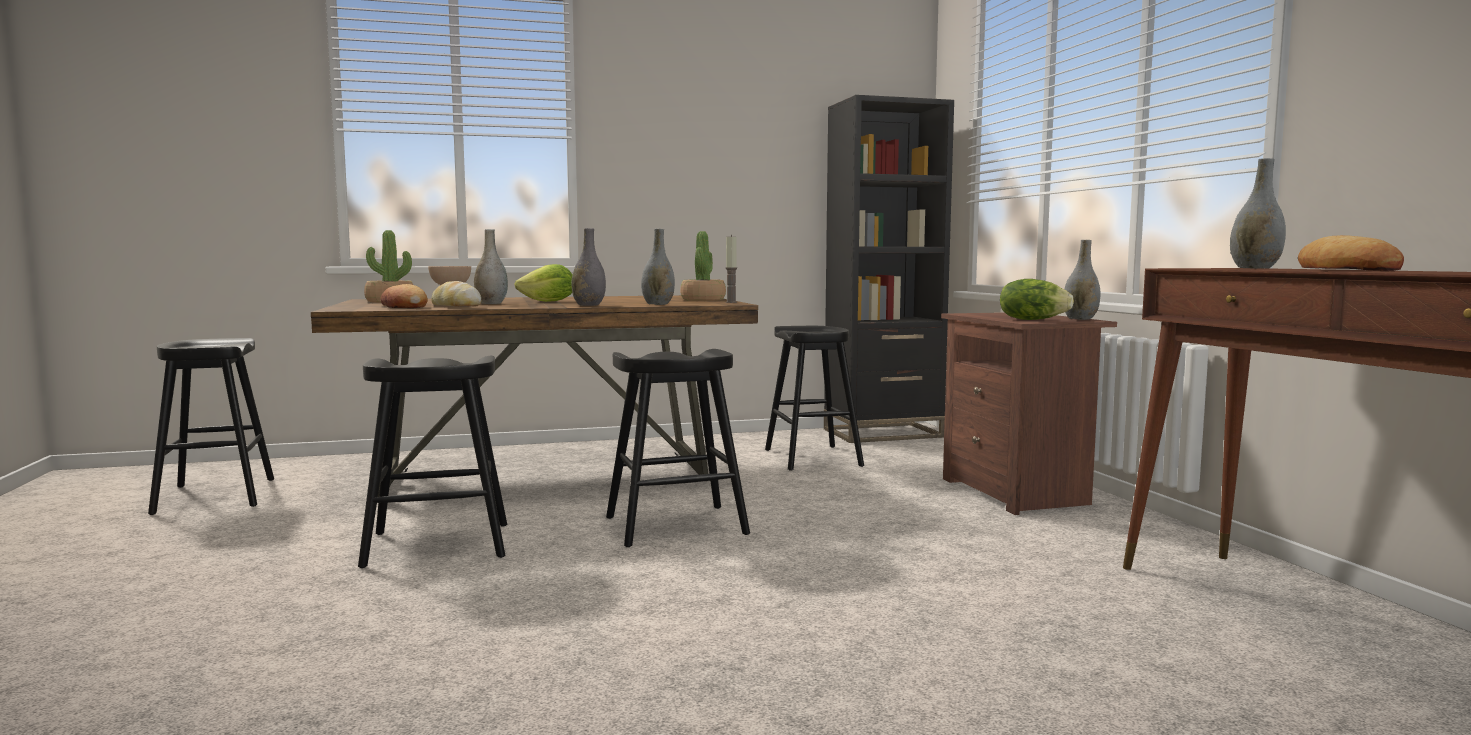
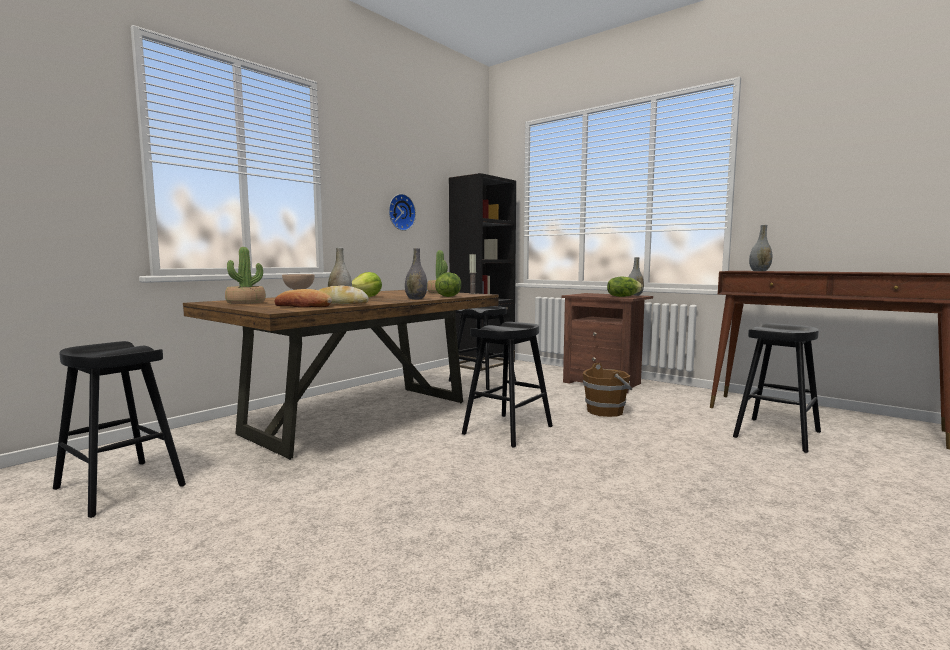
camera: 35 degrees left, 0 degrees up
(438, 545) = (406, 474): black stool -> black stool (777, 434)
(658, 304) = (448, 296): grey vase -> lettuce
(724, 172) = (400, 212): none -> wall clock
(894, 533) = (606, 411): none -> brown bucket
(1346, 269) = (804, 271): bread -> none

